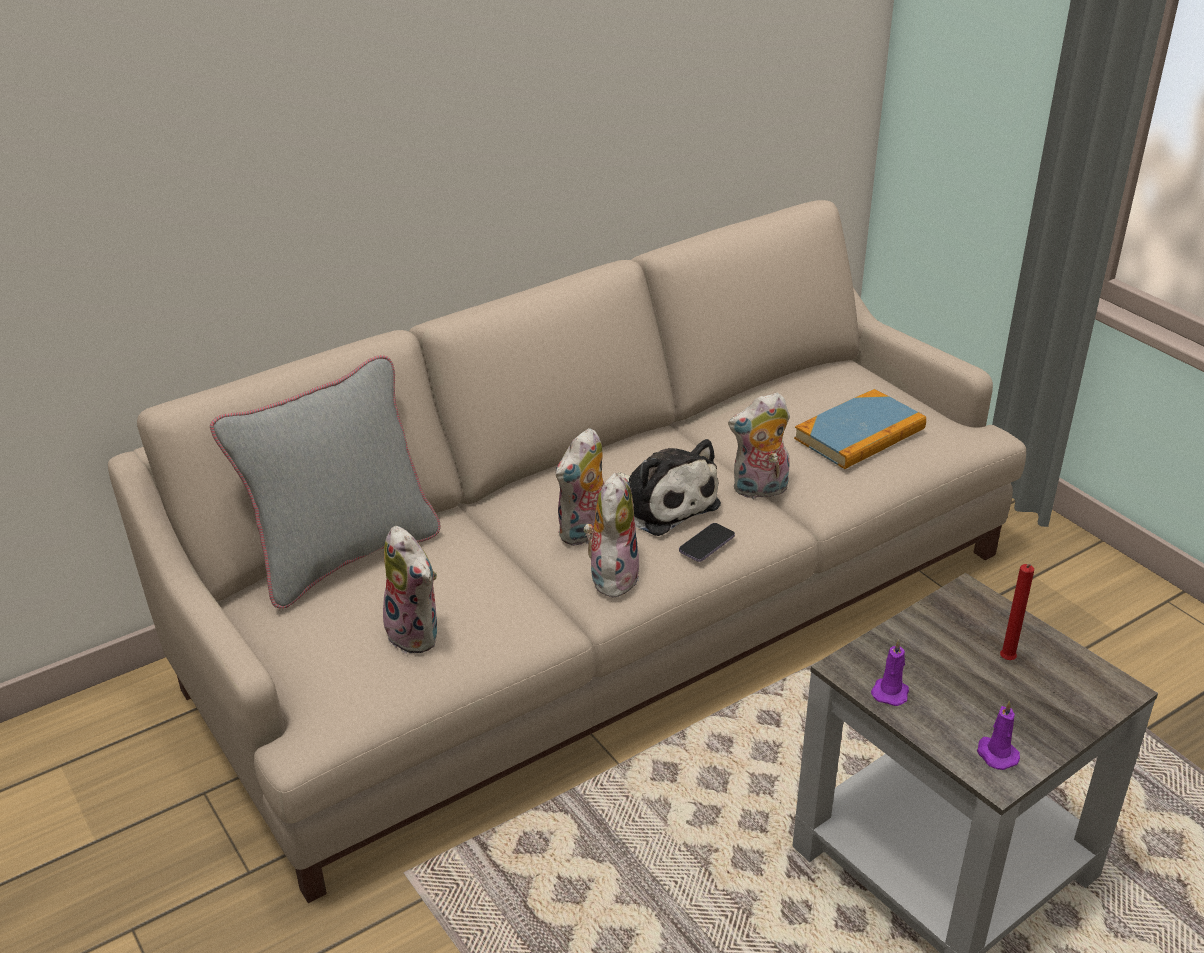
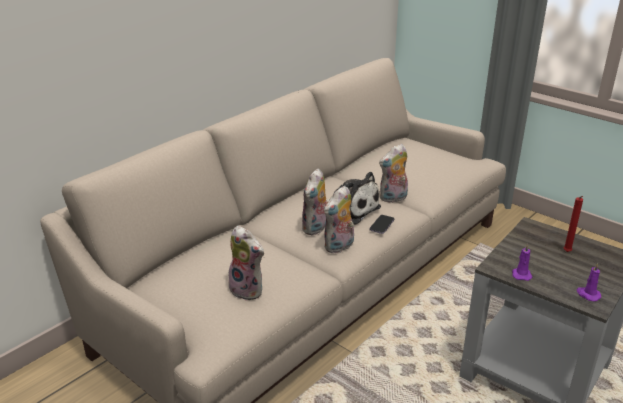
camera: 15 degrees left, 5 degrees down
(344, 555) = (187, 257): grey pillow -> none
(611, 576) = (339, 247): plush toy -> plush toy turned 135 degrees counterclockwise
(860, 434) = (430, 167): book -> none

